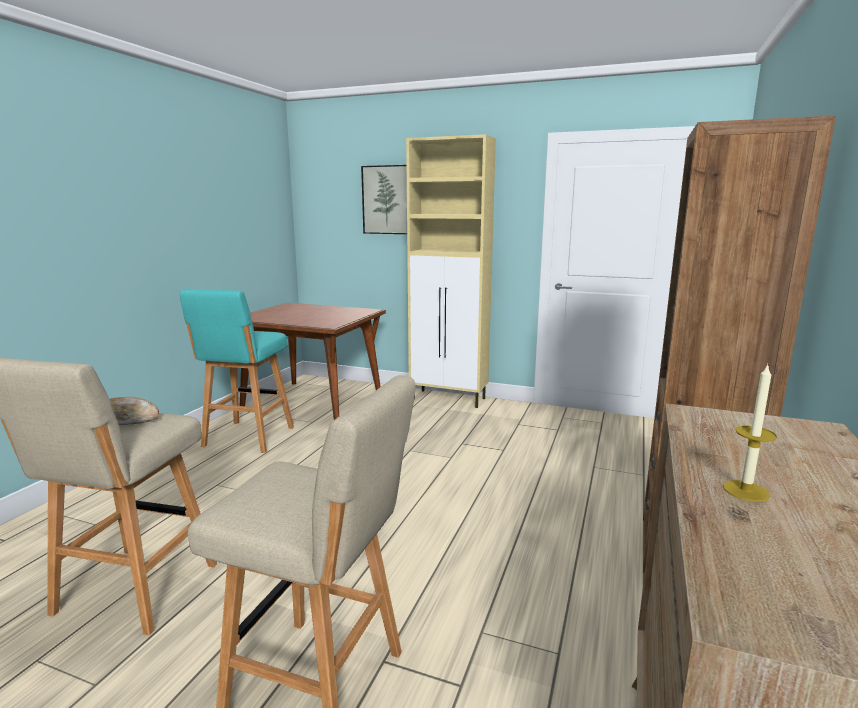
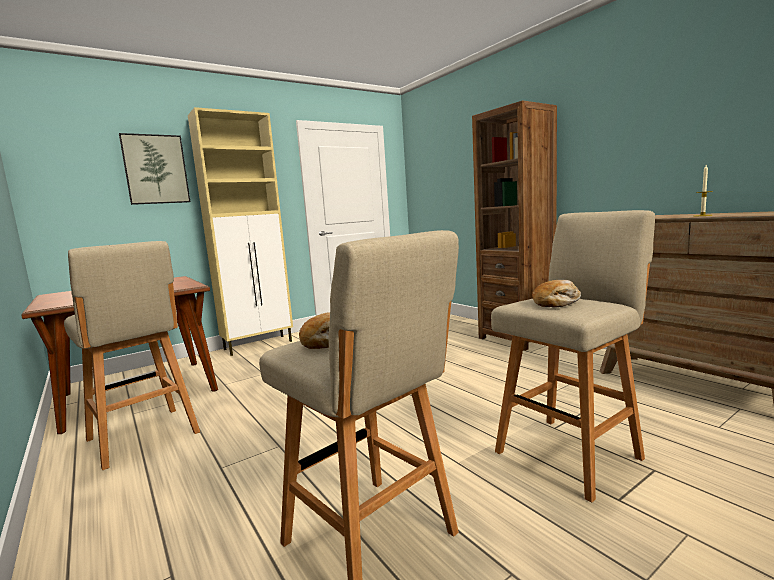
camera: 55 degrees left, 5 degrees down
(247, 438) = (144, 437): turquoise stool -> beige stool
(281, 490) = (557, 303): none -> bread

